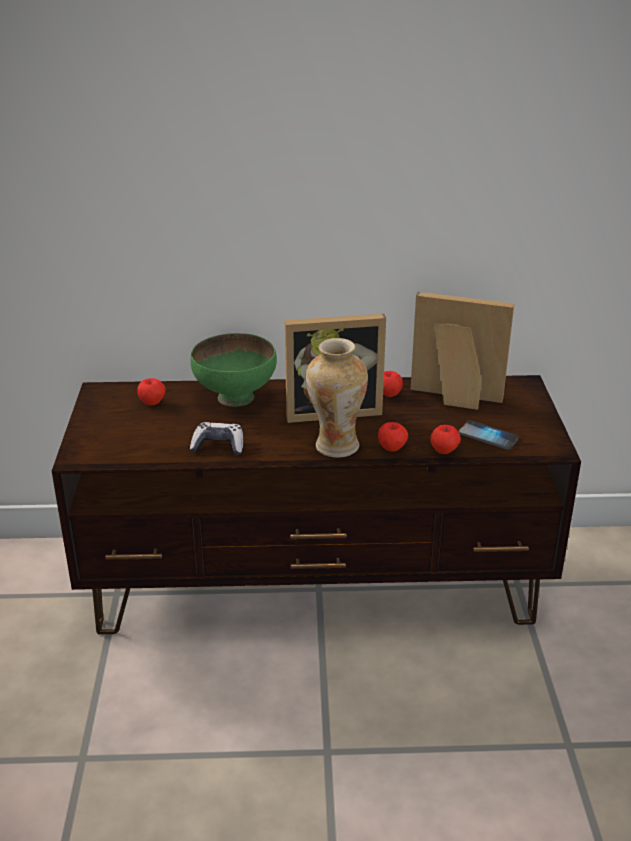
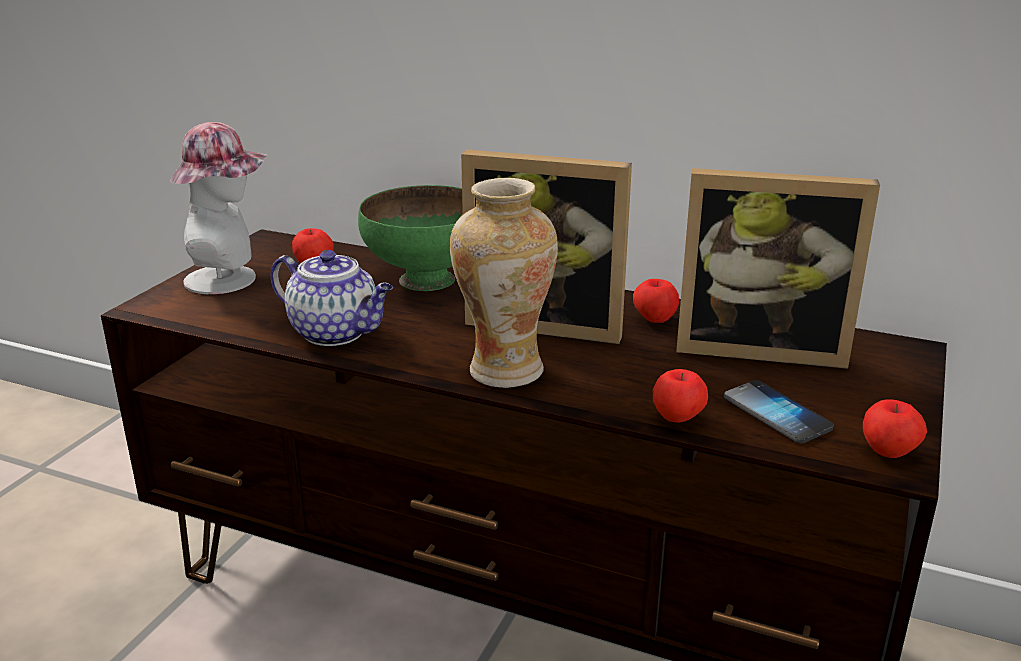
camera: 25 degrees right, 5 degrees down
(109, 425) = (230, 279): none -> hat
(218, 446) = (337, 333): game controller -> teapot
(392, 448) = (591, 393): apple -> apple (888, 451)
(454, 399) = (760, 347): picture frame -> picture frame turned 150 degrees clockwise

